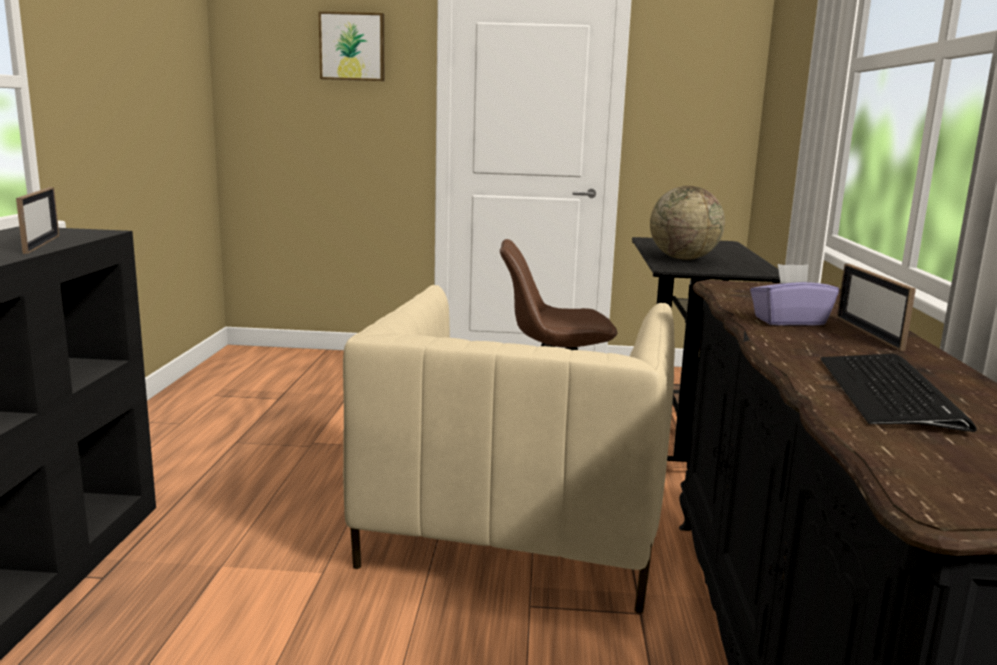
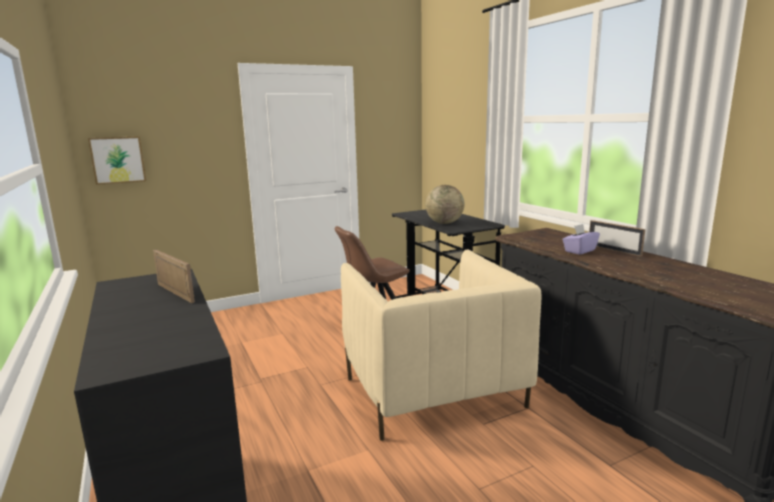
camera: 30 degrees left, 0 degrees up
(352, 47) = (183, 111): picture -> picture (118, 160)
(889, 392) = (681, 276): keyboard -> none

